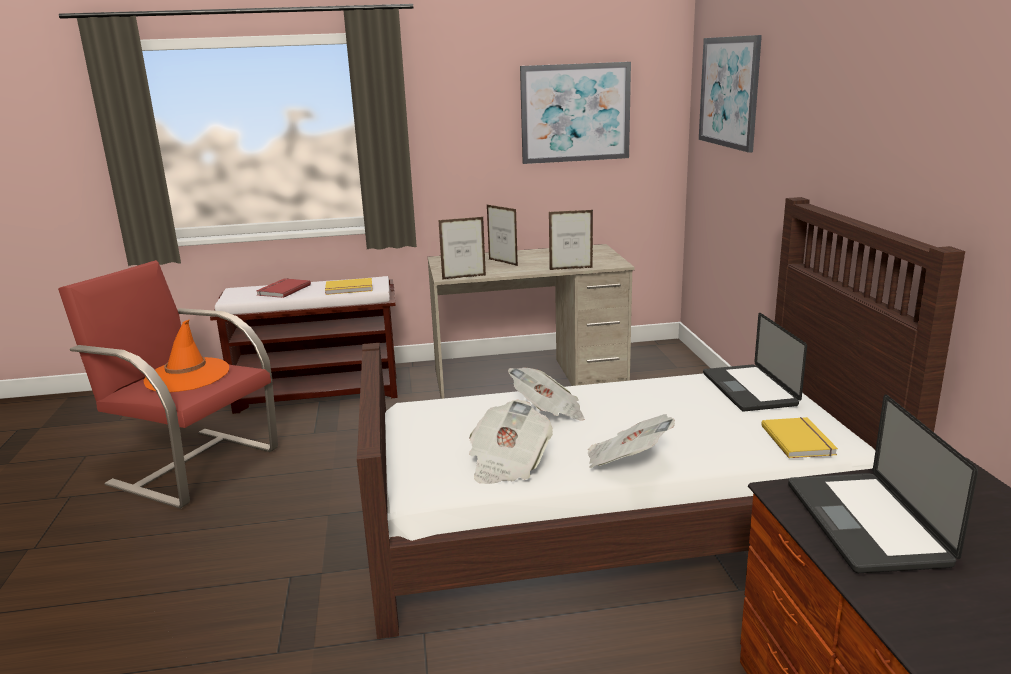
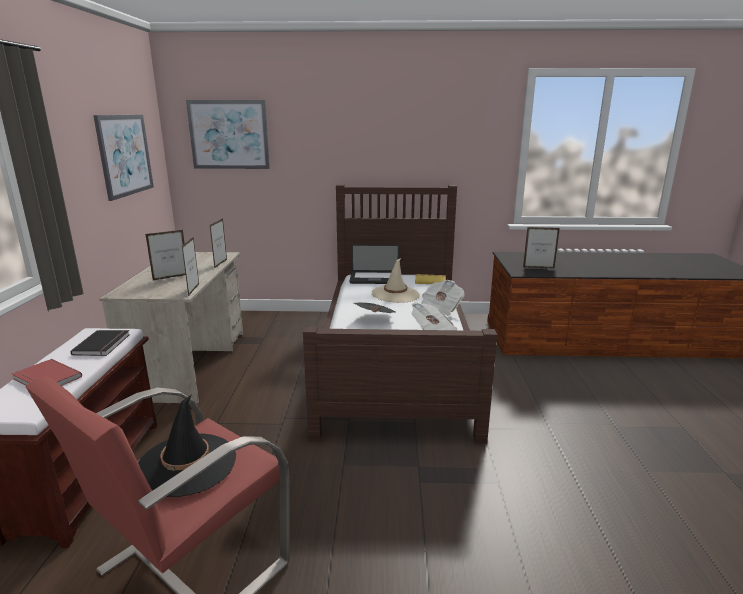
camera: 80 degrees left, 0 degrees up
(187, 375) = (187, 464): orange hat -> black hat
(349, 289) = (103, 344): yellow book -> black book
(679, 415) = (395, 294): none -> beige hat
(865, 523) = (538, 268): laptop -> picture frame

